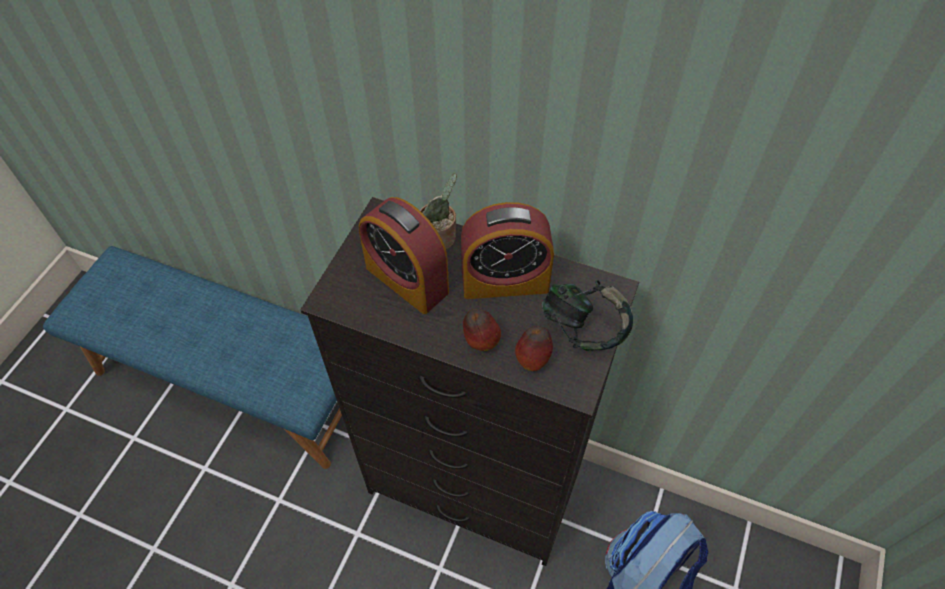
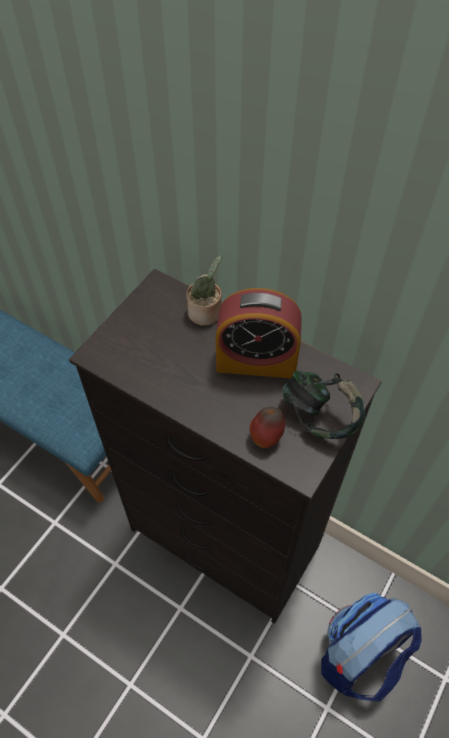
camera: 10 degrees right, 0 degrees up
(407, 280) = (168, 347): alarm clock -> none
(480, 341) = (222, 413): apple -> none

